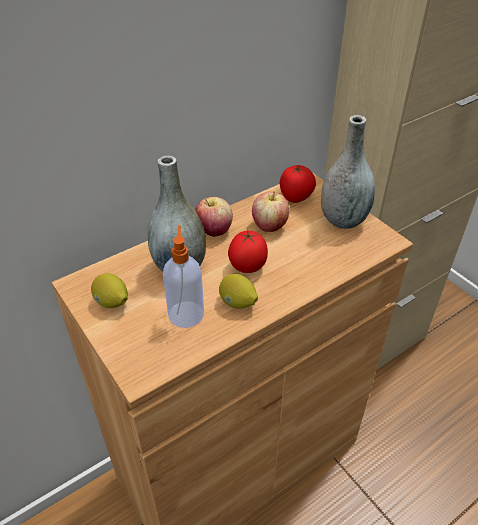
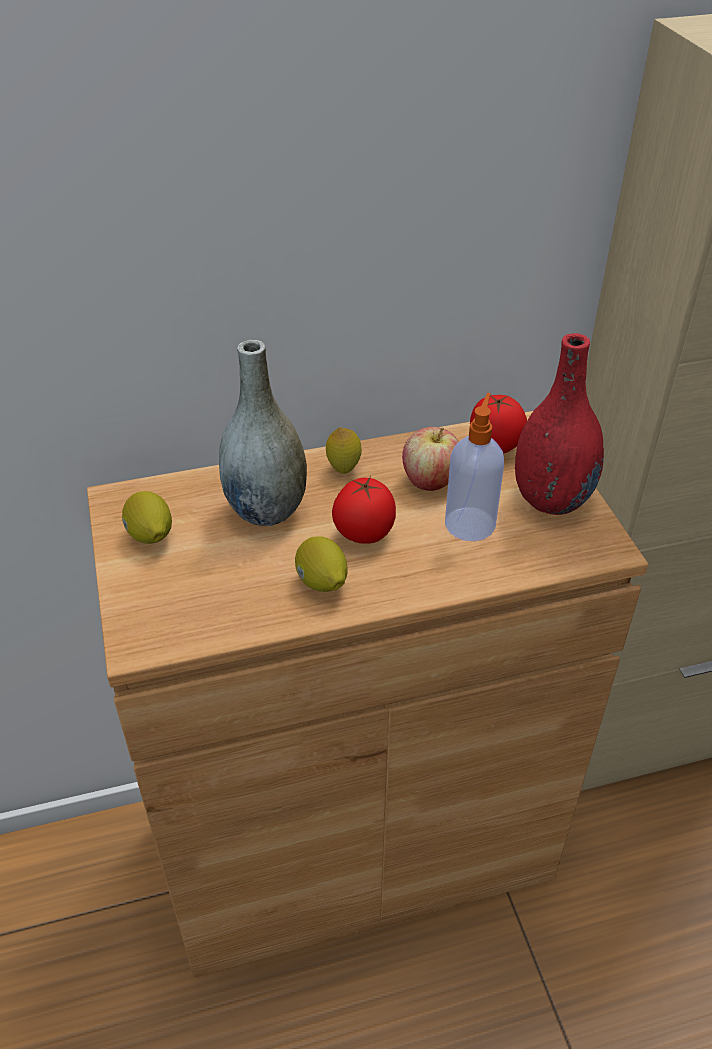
camera: 20 degrees right, 0 degrees up
(186, 313) = (242, 578): soap dispenser -> soap dispenser (470, 523)
(214, 230) = (343, 469): apple -> lemon
(343, 220) = (551, 500): grey vase -> red vase

